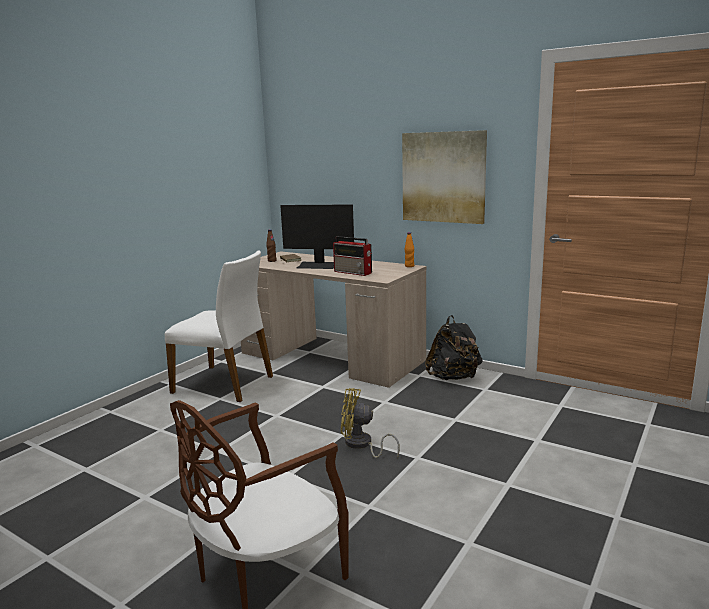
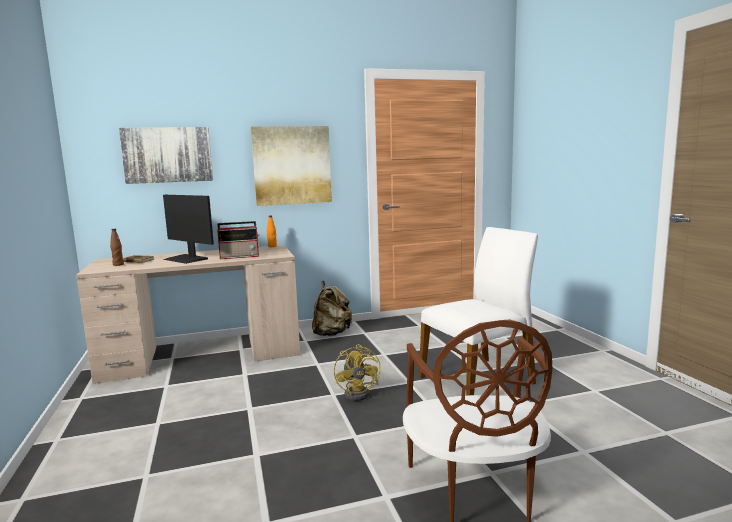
camera: 50 degrees left, 5 degrees down
(224, 384) = (134, 411): white chair -> white chair (478, 380)
(318, 265) = (186, 259): monitor -> monitor turned 75 degrees clockwise
(334, 162) = (167, 155): none -> picture
(361, 445) = (361, 393): yellow fan -> yellow fan turned 60 degrees counterclockwise
(453, 378) = (331, 334): black backpack -> beige backpack

